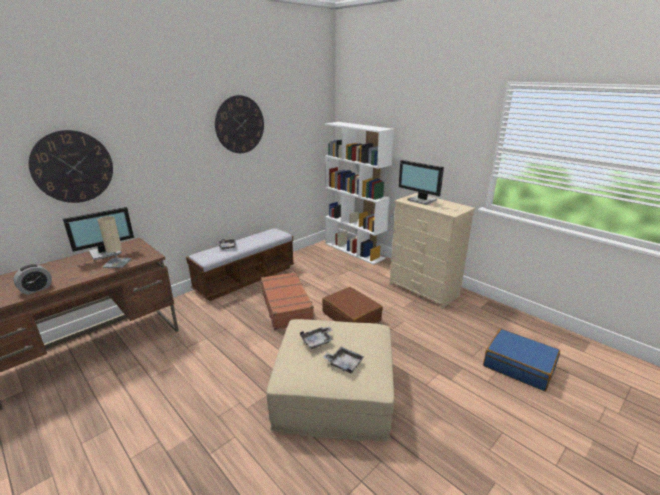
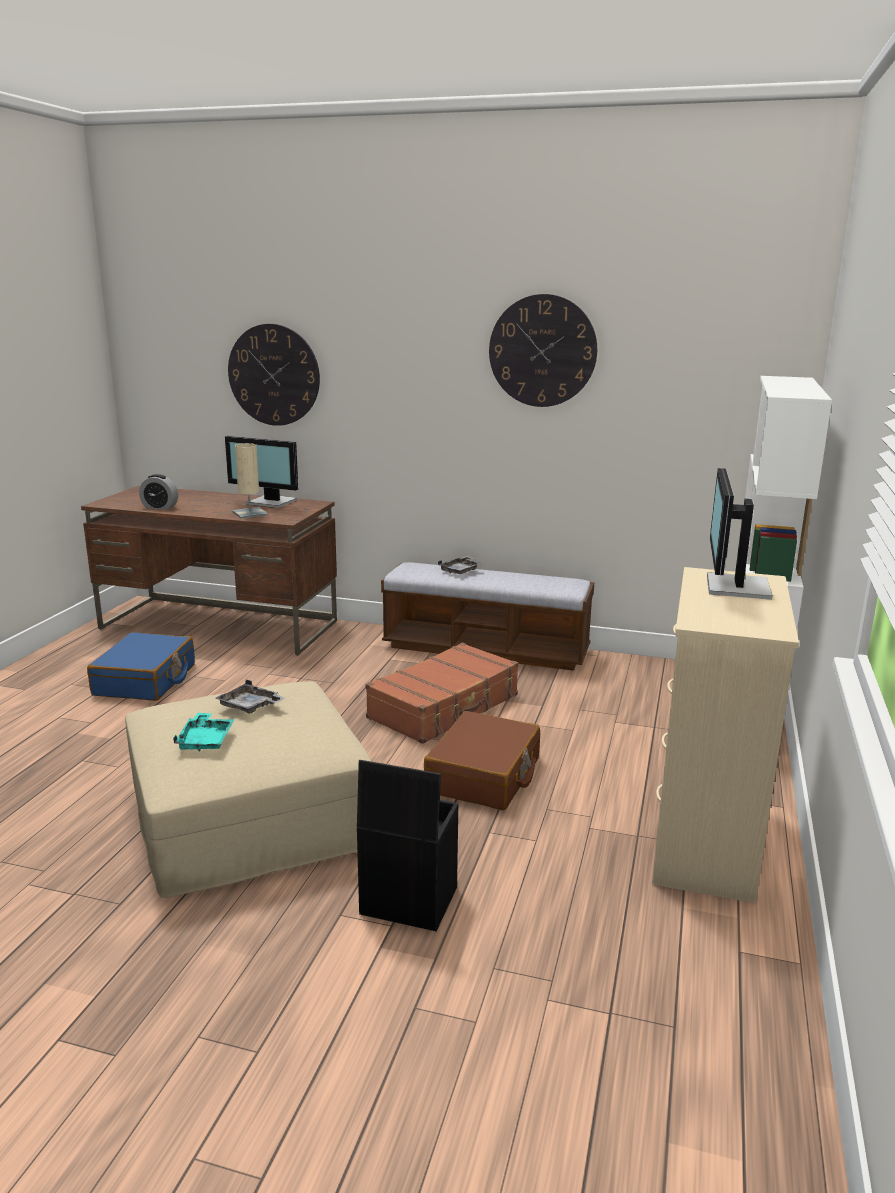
camera: 60 degrees right, 5 degrees down
(344, 363) = (206, 740): grey tray -> turquoise tray
(425, 364) = (406, 901): none -> black storage box
(519, 366) = (524, 1061): blue suitcase -> blue suitcase (145, 680)

